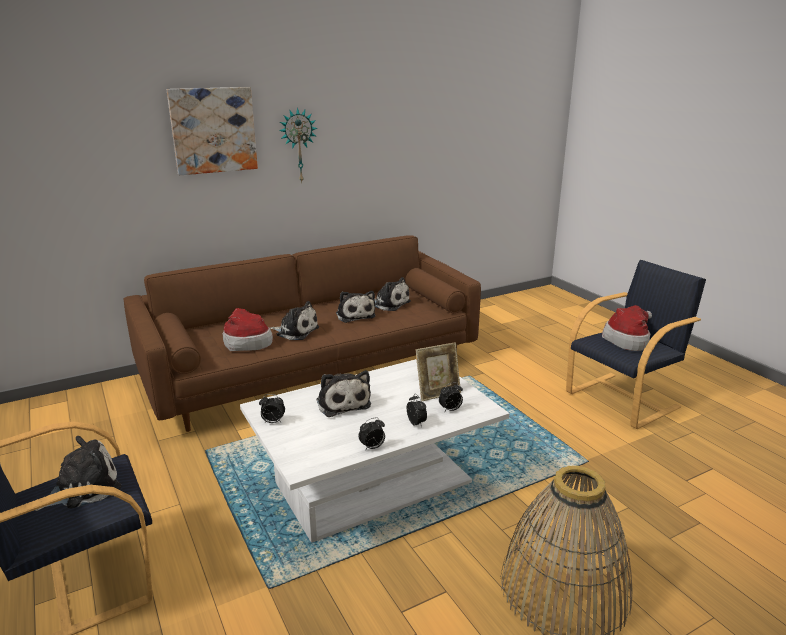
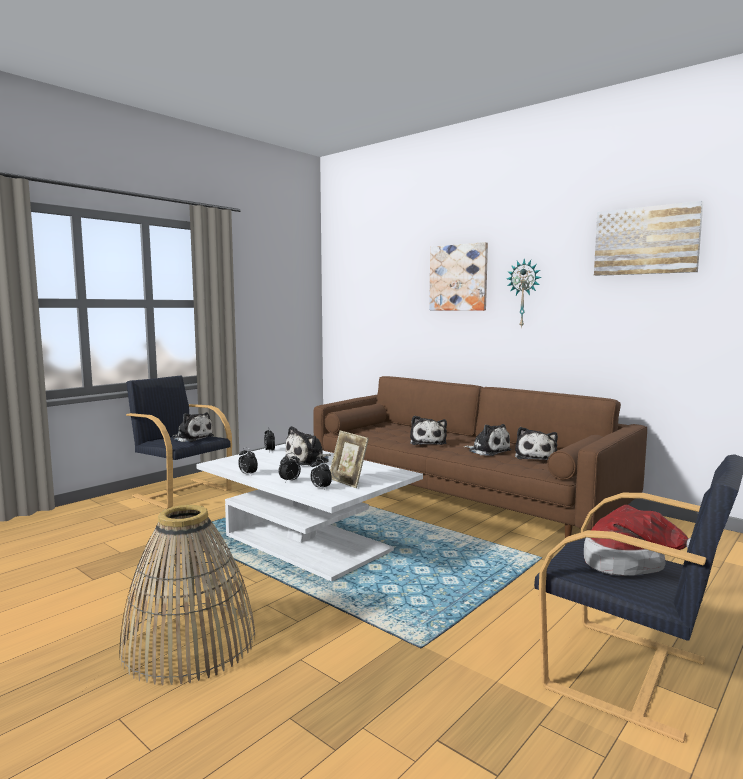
camera: 70 degrees right, 15 degrees down
(246, 342) = (391, 435): hat -> none
(355, 315) = (488, 451): plush toy -> plush toy turned 90 degrees counterclockwise
(402, 93) = (646, 241): none -> picture

